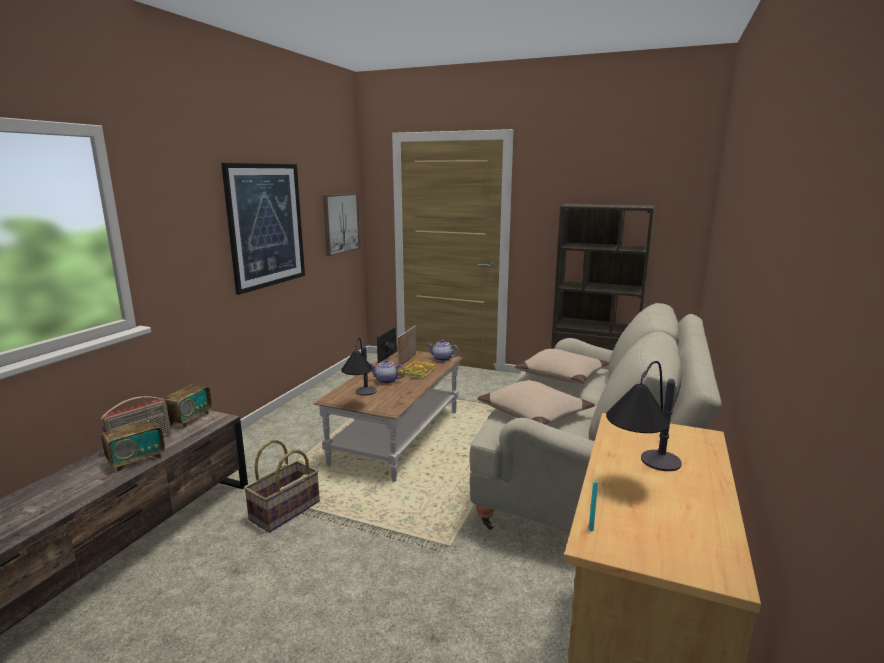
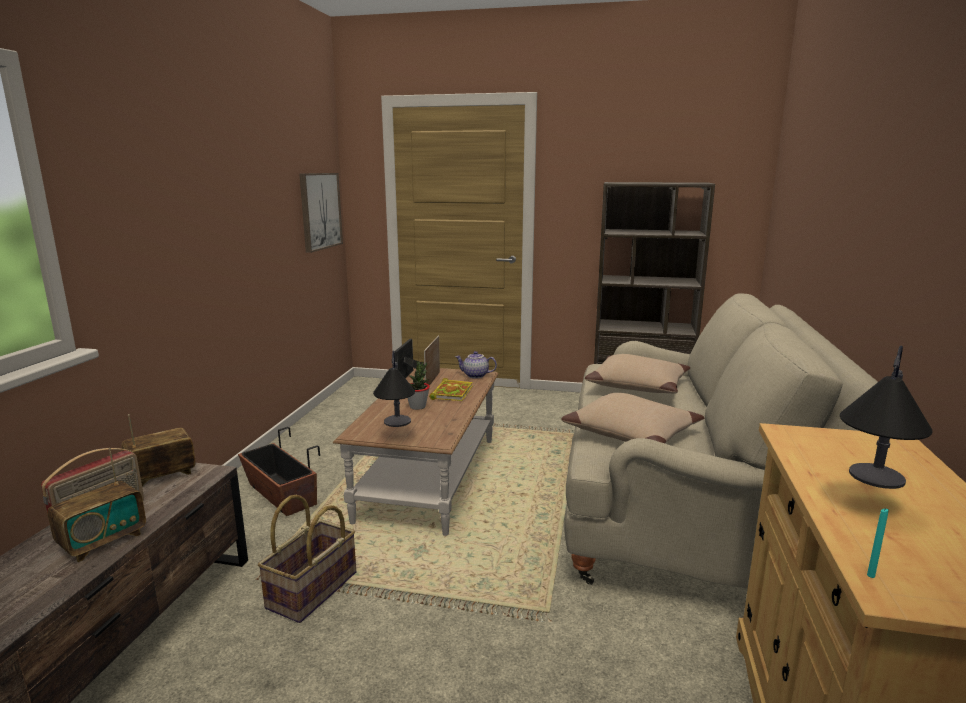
camera: 10 degrees left, 0 degrees up
(189, 419) = (162, 476): radio -> radio turned 135 degrees counterclockwise
(266, 225) = (236, 210): picture -> none
(285, 440) = (281, 495): none -> planter
(386, 381) = (417, 407): teapot -> potted plant

